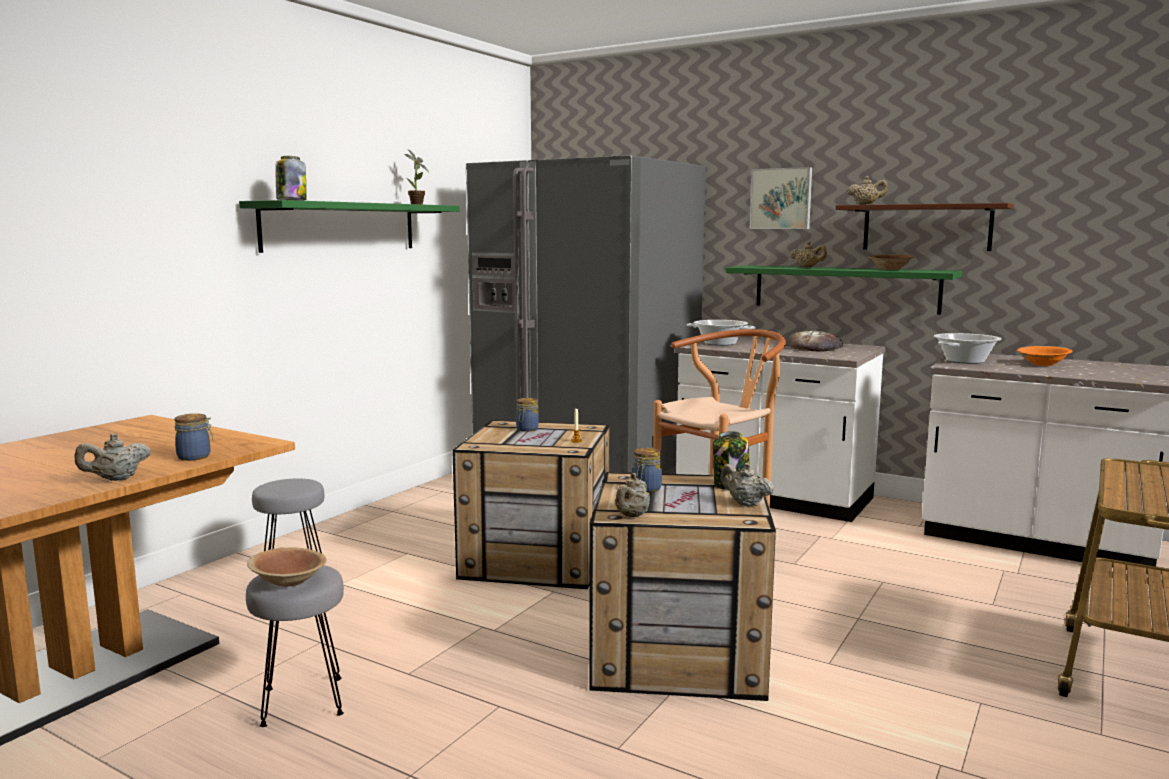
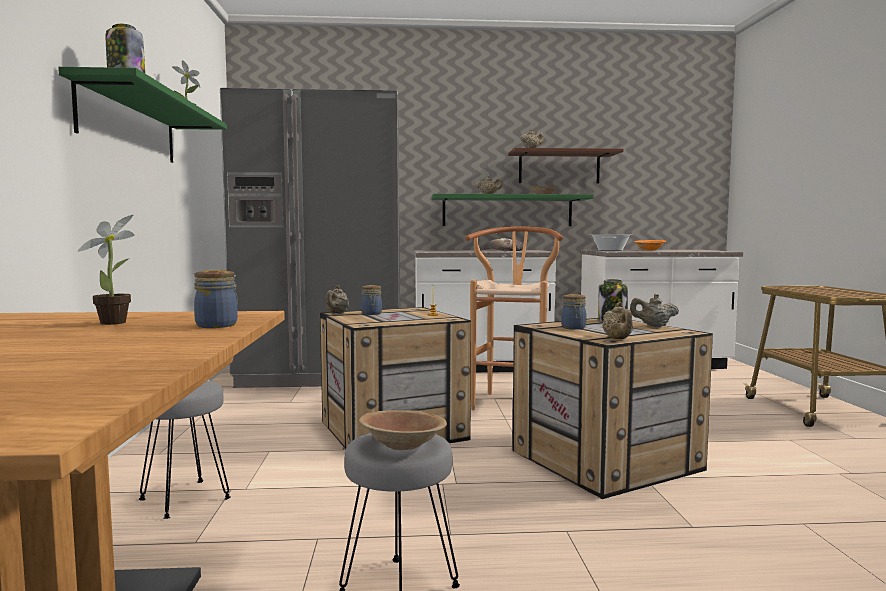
camera: 35 degrees left, 5 degrees down
(116, 479) = (190, 345): beige teapot -> beige teapot (337, 313)
(164, 441) = (117, 322): none -> potted plant
(720, 343) = (439, 251): cooking pot -> none
(781, 198) = (458, 146): picture -> none

